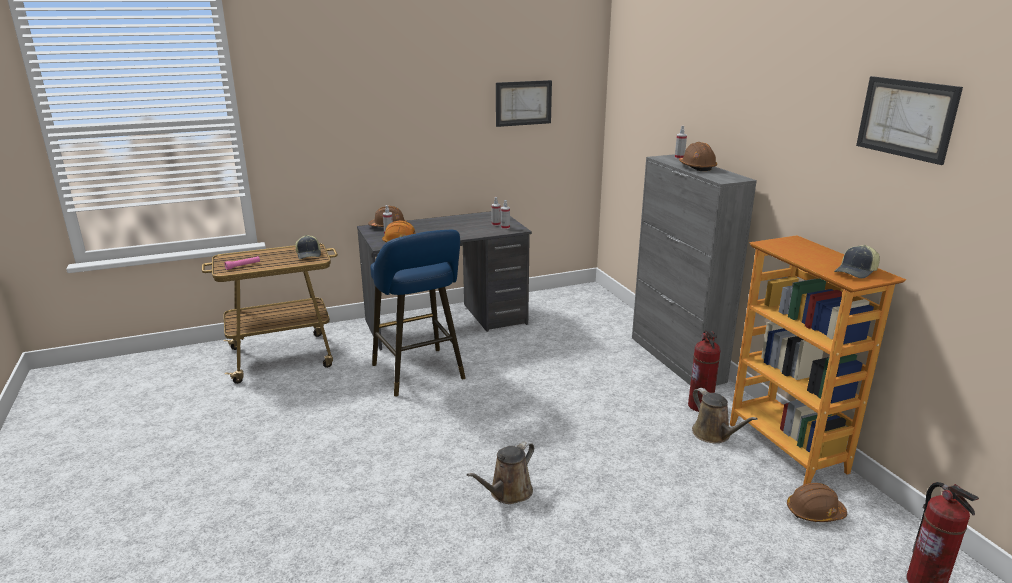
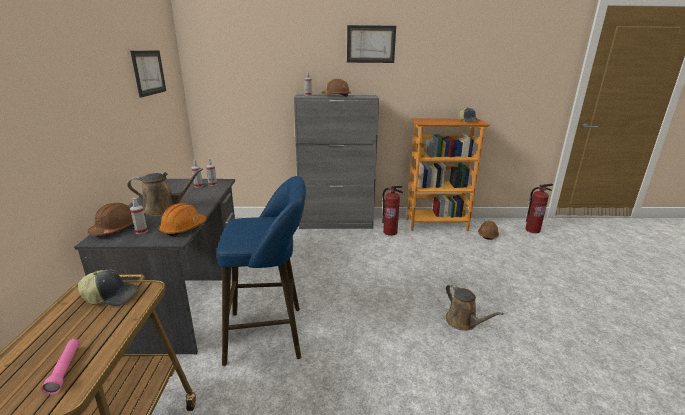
camera: 70 degrees left, 0 degrees up
(714, 434) = (419, 237): brown watering can -> brown watering can (164, 209)
(906, 118) = (467, 43): picture -> picture (371, 44)

